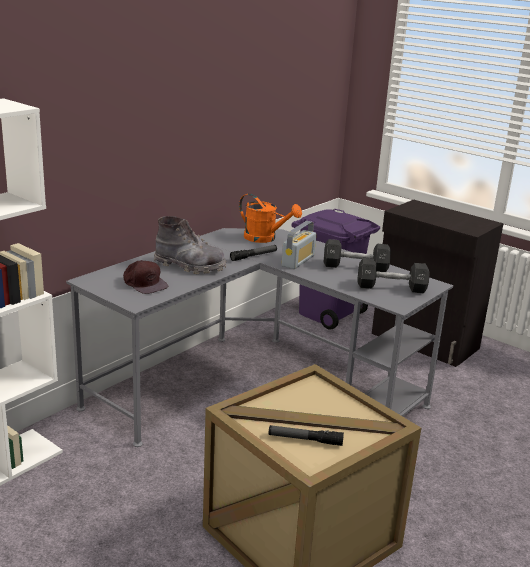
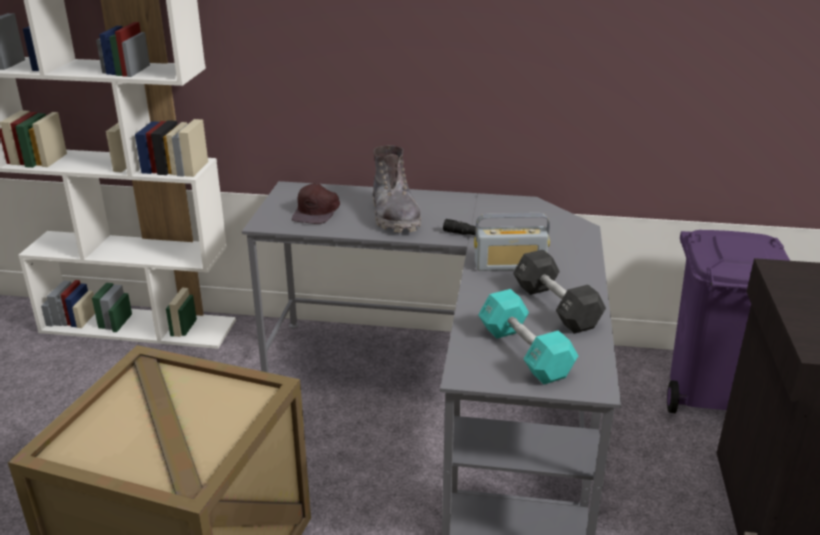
camera: 60 degrees right, 5 degrees up
(265, 238) = (546, 226): orange watering can -> none
(305, 440) = (117, 430): flashlight -> none
(391, 287) = (524, 352): black dumbbell -> turquoise dumbbell

